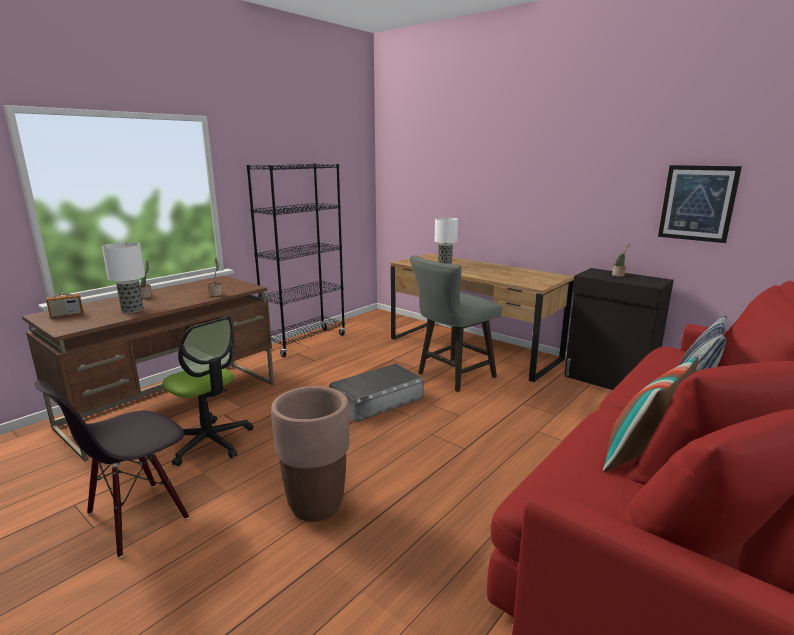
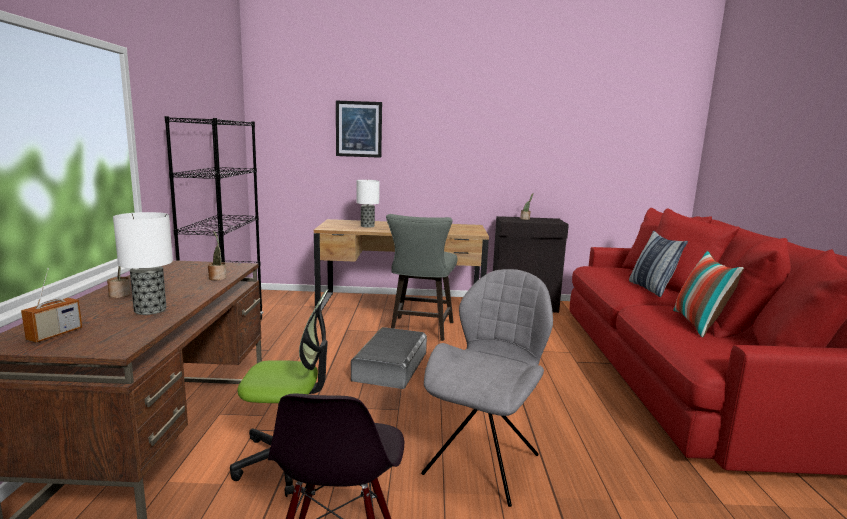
camera: 40 degrees left, 5 degrees down
(316, 505) = (483, 462): brown planter -> grey chair
(697, 203) = (569, 160): picture -> picture (359, 129)

